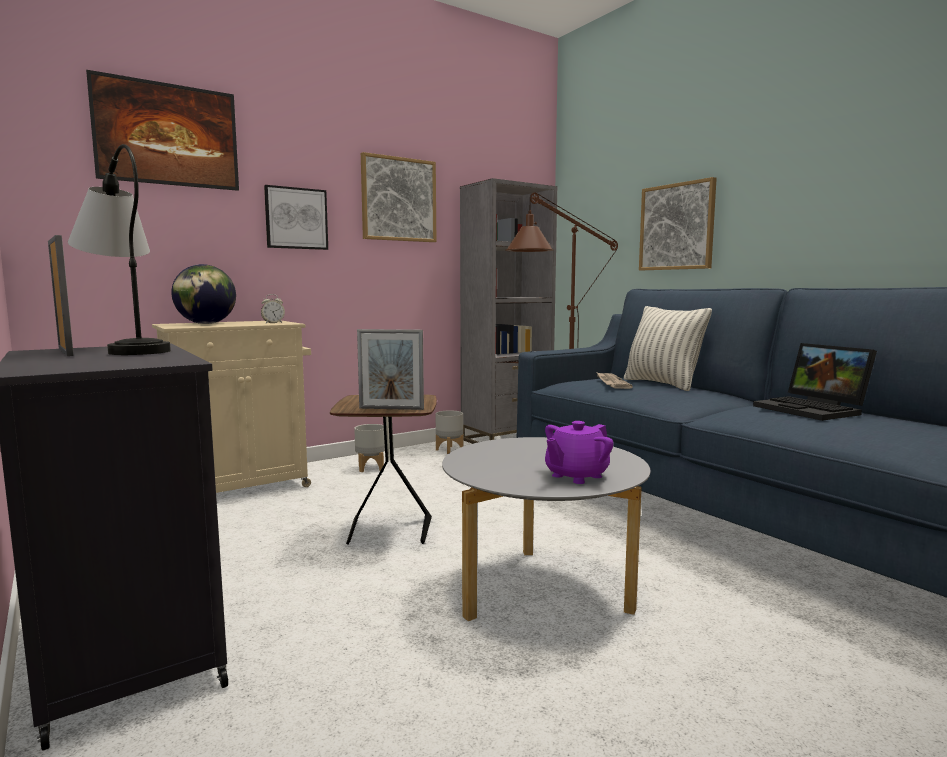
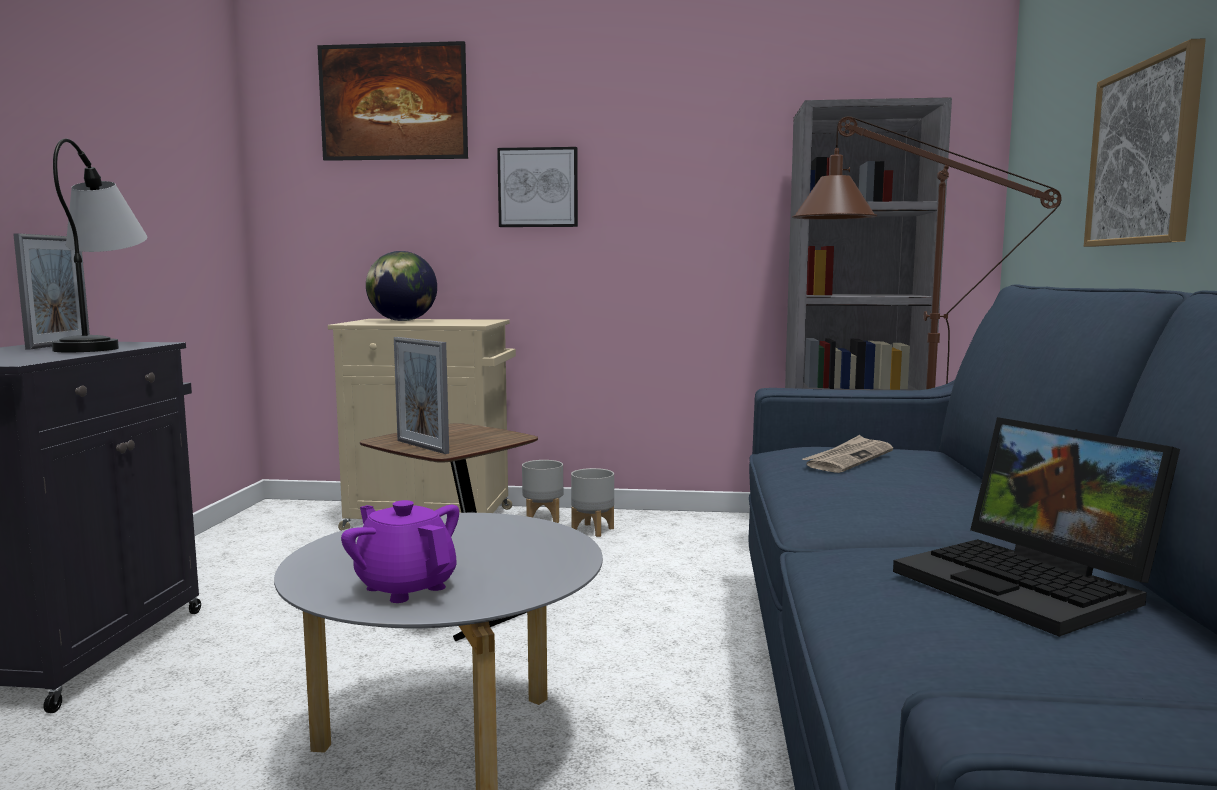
camera: 40 degrees right, 0 degrees up
(273, 323) = (459, 323): alarm clock -> none
(398, 199) = (689, 148): picture -> none
(450, 450) = (734, 529): grey planter -> grey planter (544, 518)
(576, 476) = (405, 587): purple teapot -> purple teapot turned 45 degrees clockwise
(662, 384) = (951, 475): pillow -> none
(813, 410) = (1031, 585): laptop -> laptop turned 45 degrees counterclockwise

